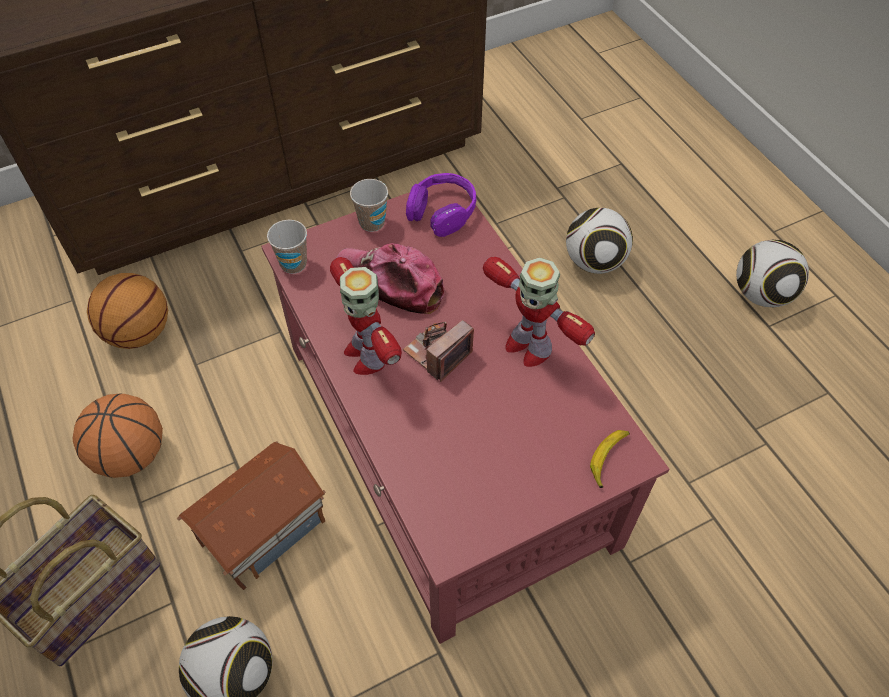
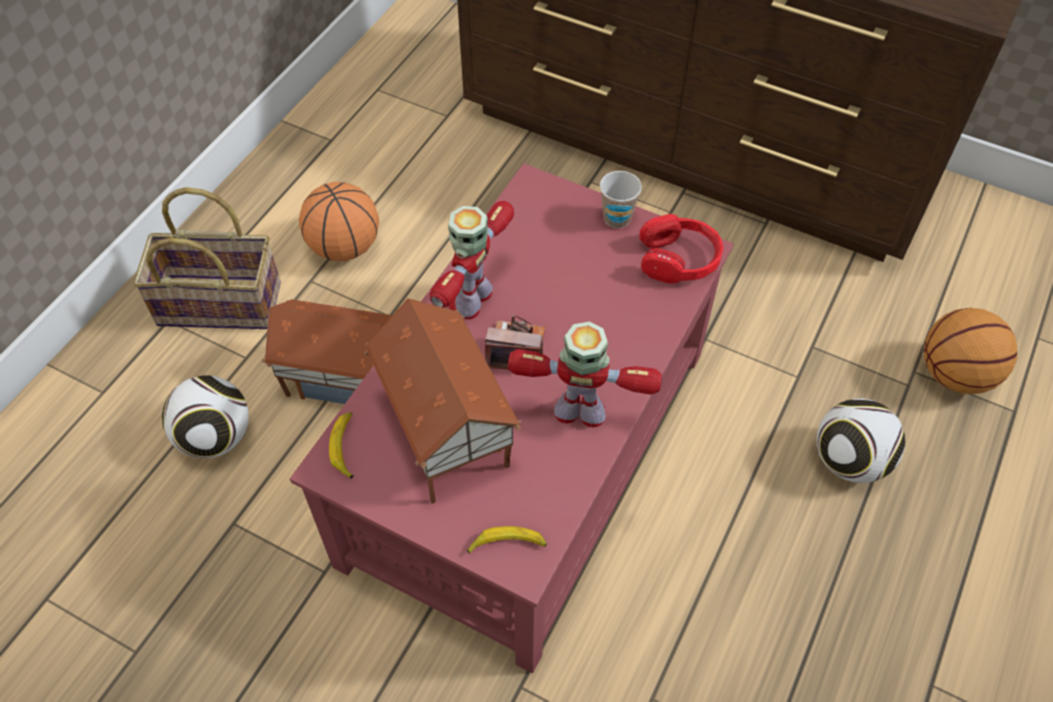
camera: 55 degrees right, 0 degrees up
(139, 333) = (452, 176): basketball -> basketball (954, 375)
(293, 264) = (523, 195): cup -> none
(391, 283) = (562, 271): cap -> none
(438, 524) = (345, 447): none -> banana
(442, 212) = (679, 259): purple headphones -> red headphones
(478, 445) = (444, 433): none -> toy house
(528, 346) = (581, 412): toy robot -> toy robot turned 90 degrees clockwise
(761, 294) = (971, 654): football -> none

